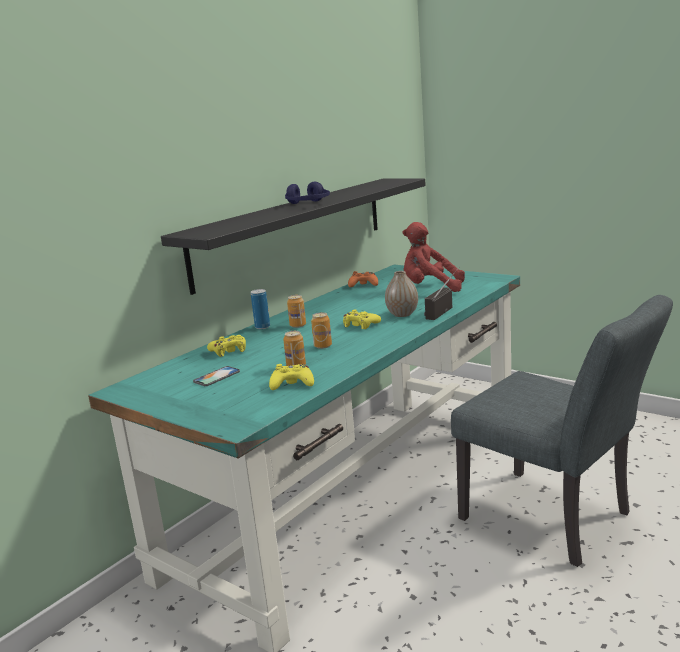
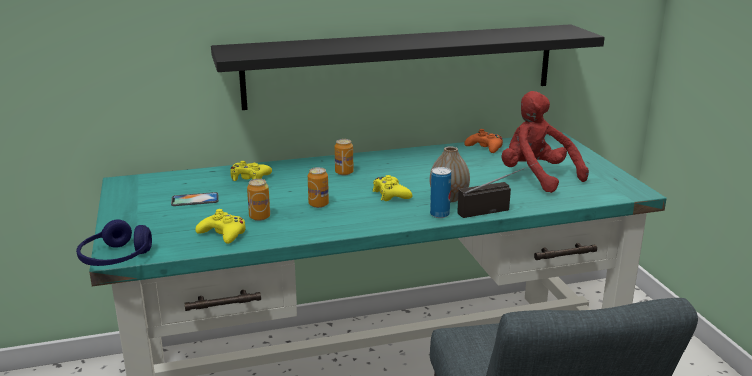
camera: 35 degrees right, 5 degrees up
(262, 327) = (317, 162): can -> can (439, 214)
(308, 204) = (400, 42): blue headphones -> blue headphones (116, 258)

